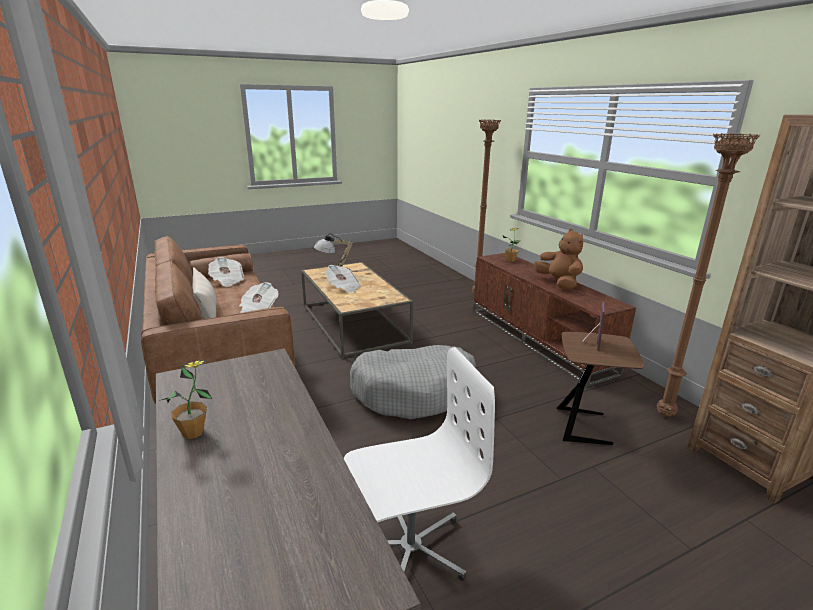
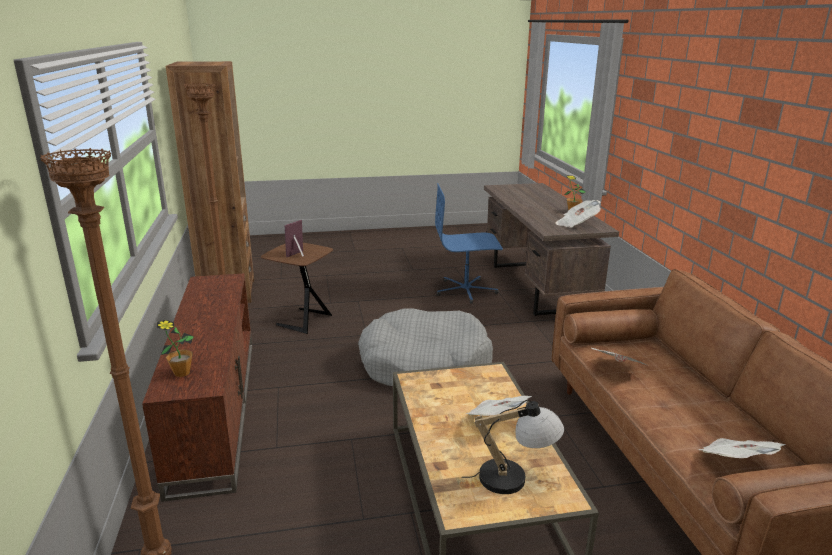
camera: 165 degrees left, 0 degrees up
(207, 312) = (694, 381): beige pillow -> none
(216, 383) = (576, 224): none -> newspaper
(409, 548) = (466, 291): white office chair -> blue office chair
(559, 283) = (204, 313): brown plush toy -> none

